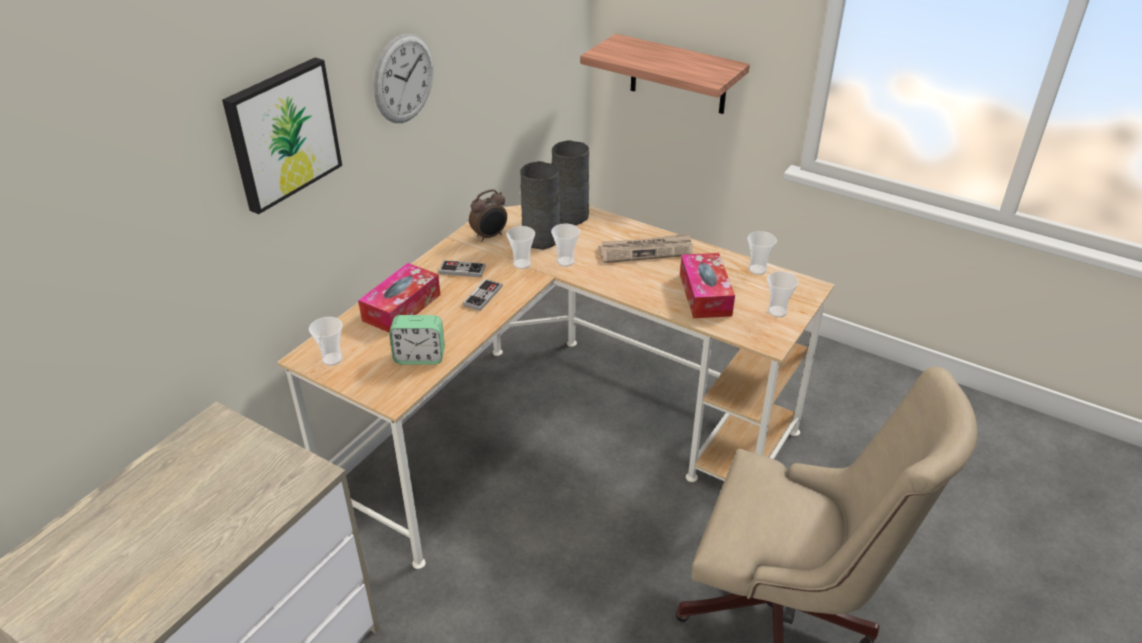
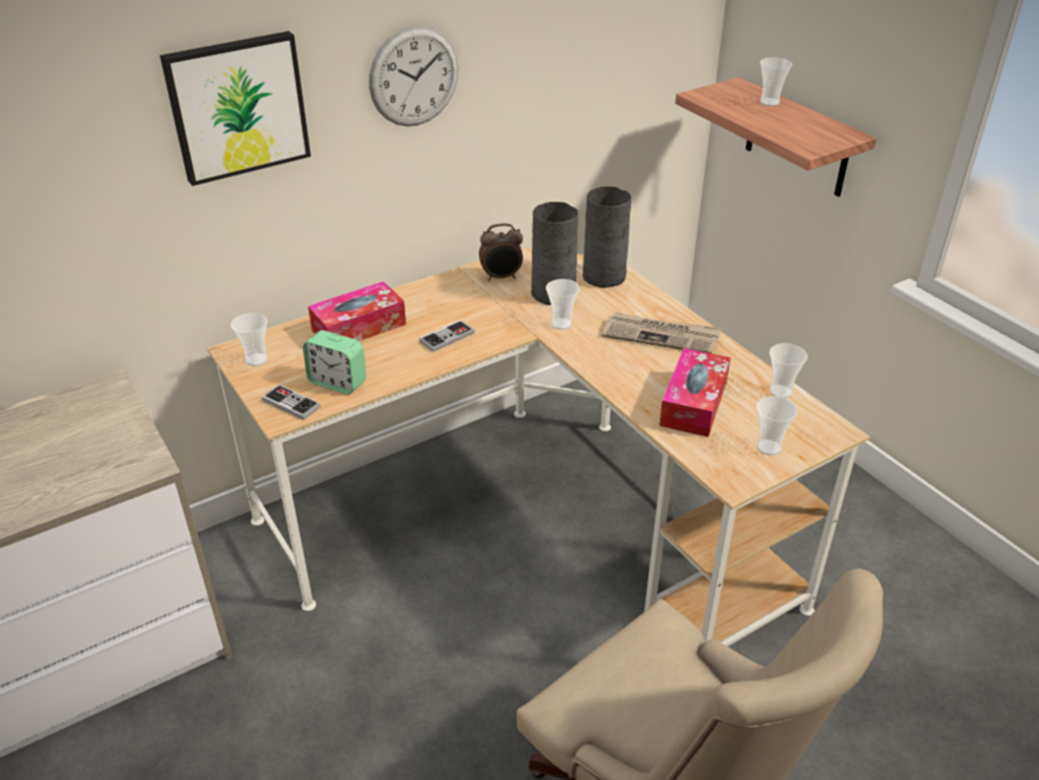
camera: 25 degrees right, 0 degrees up
(462, 270) = (446, 305): game controller -> game controller (291, 404)
(522, 264) = (513, 314): cup -> cup (769, 102)

